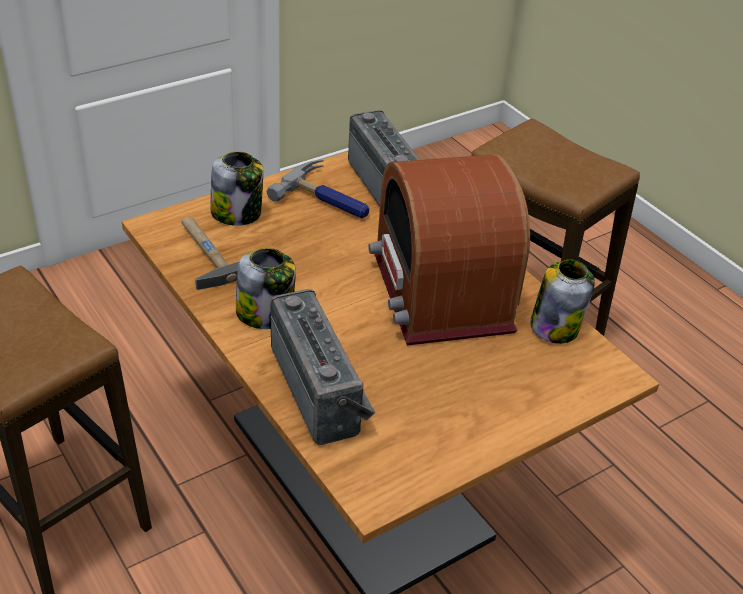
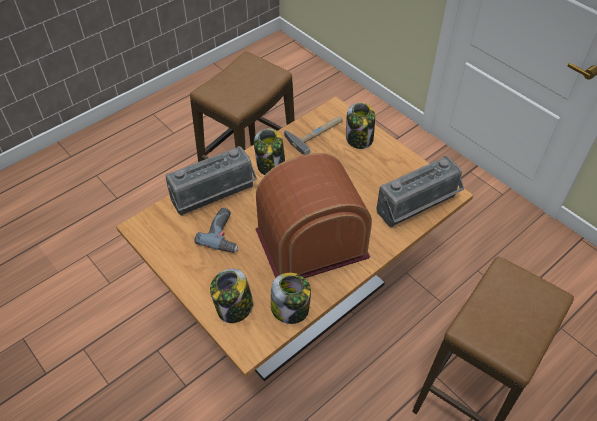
camera: 85 degrees right, 10 degrees up
(328, 199) = (391, 177): hammer -> none
(408, 382) = (224, 234): none -> power drill
(553, 383) = (234, 308): none -> jar

